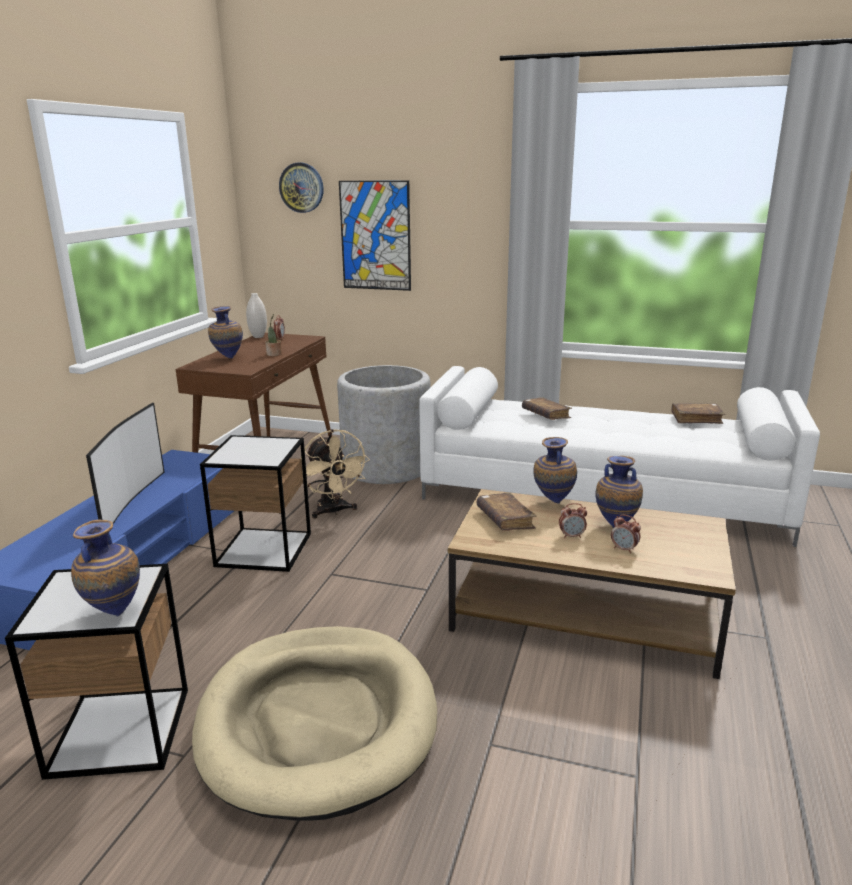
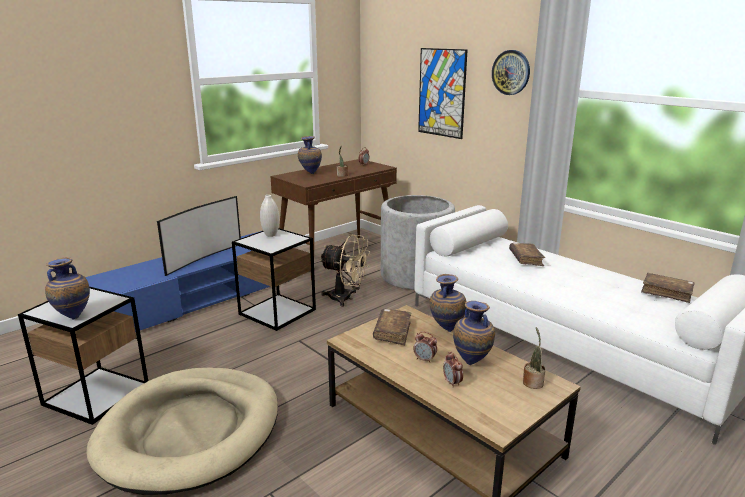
camera: 30 degrees right, 0 degrees up
(258, 336) = (352, 161): white vase -> white vase (270, 235)
(301, 187) = (398, 52): wall clock -> wall clock (511, 72)
(333, 511) = (346, 298): beige fan -> beige fan turned 75 degrees counterclockwise
(686, 526) = (532, 382): none -> potted plant

